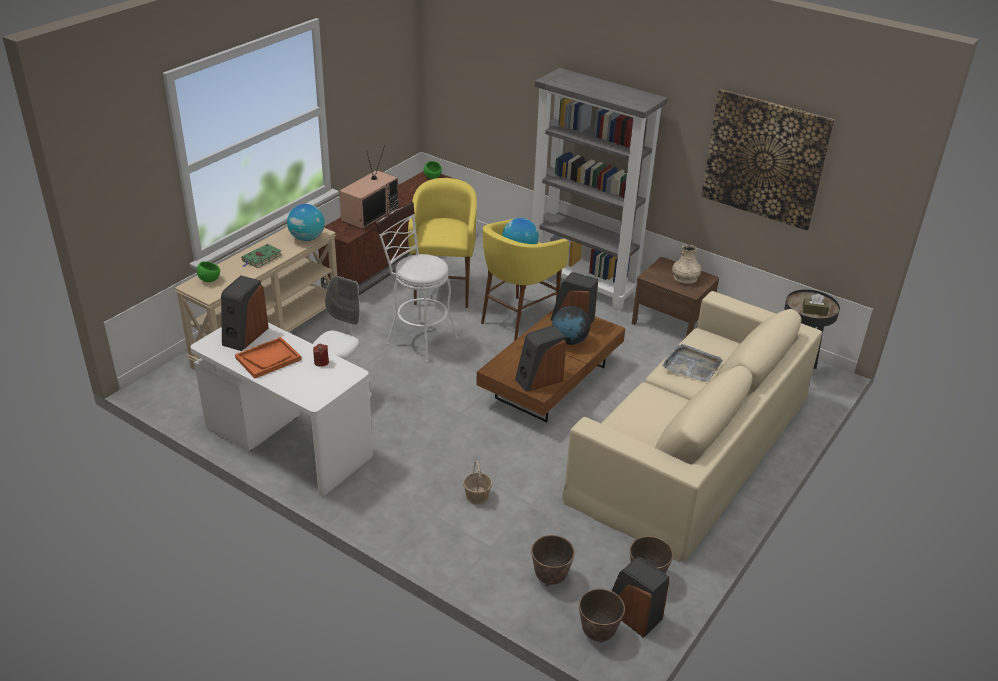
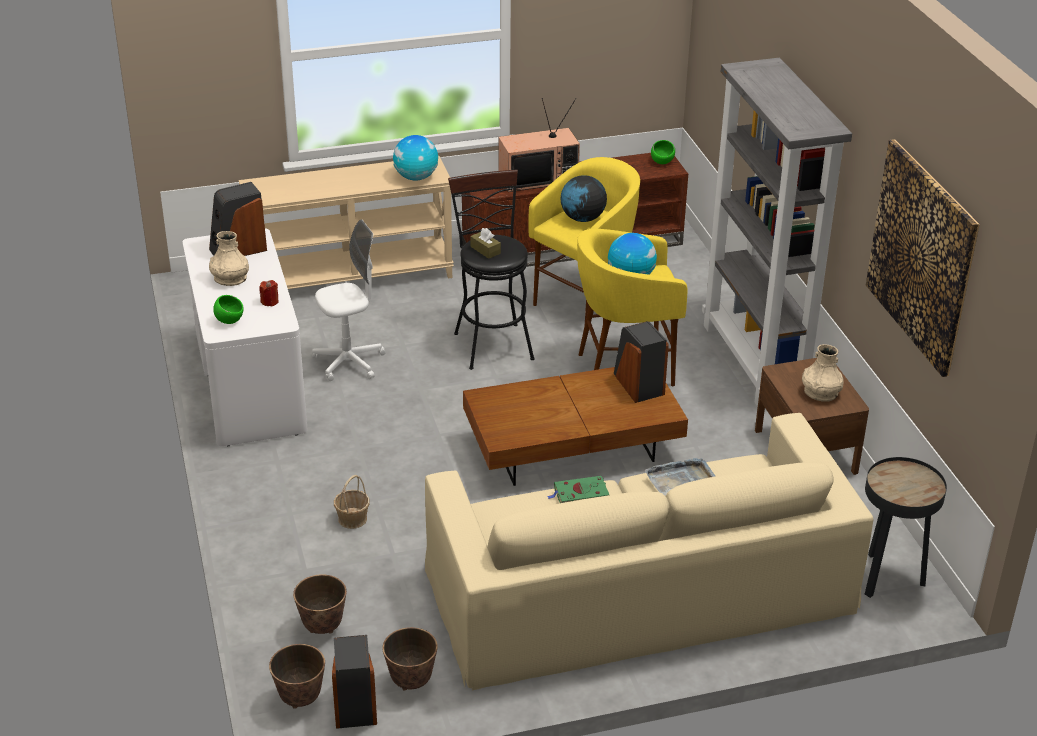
camera: 40 degrees right, 0 degrees up
(209, 280) = (275, 184): green bowl -> green bowl (229, 320)
(261, 258) = (347, 181): green book -> green book (579, 495)
(268, 359) = (230, 279): orange tray -> beige vase
(418, 339) = (491, 342): white stool -> black stool
(539, 379) = (515, 427): speaker -> none
(569, 341) = (603, 404): globe -> globe (582, 219)
(814, 311) = (898, 491): brown tissue box -> brown tissue box (485, 250)

